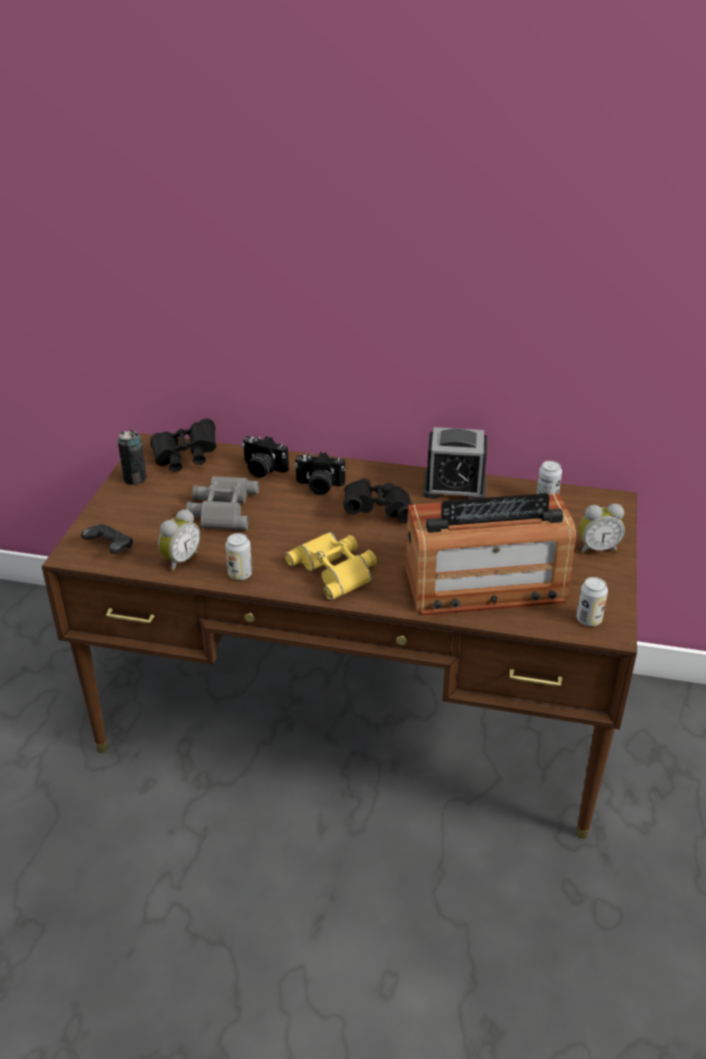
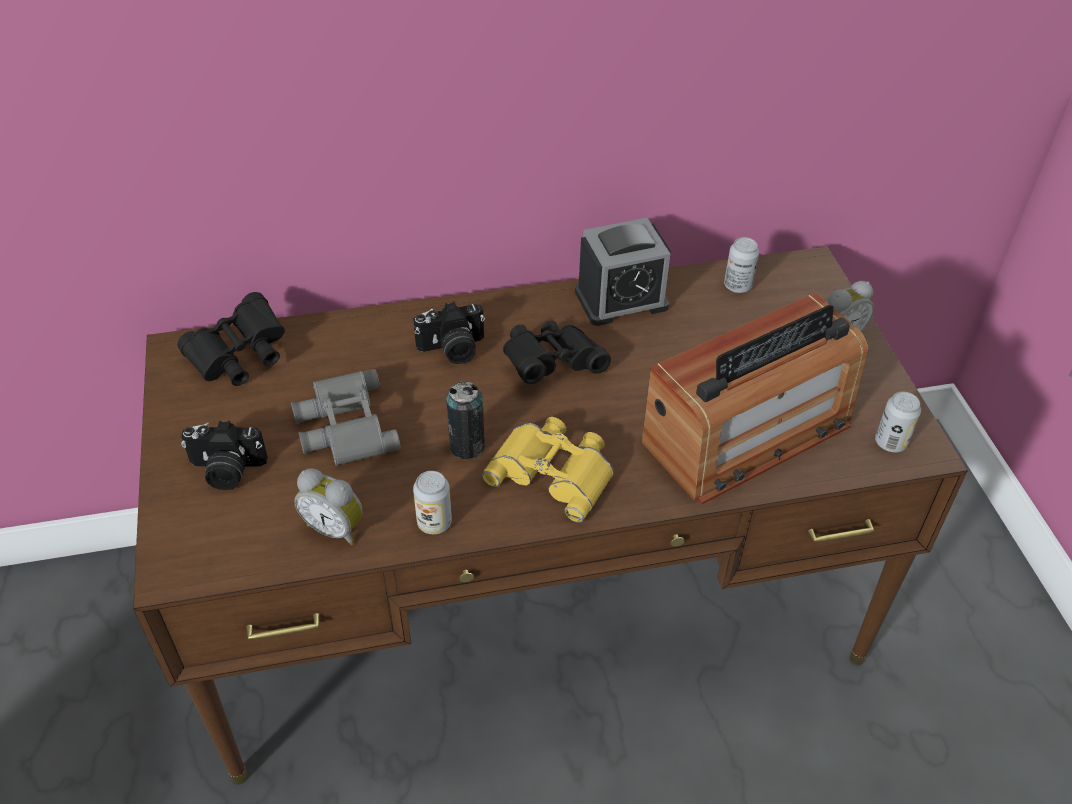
camera: 25 degrees left, 10 degrees up
(110, 548) = (221, 542): black game controller -> none
(135, 479) = (187, 414): can -> can (467, 446)
(179, 560) = (335, 528): alarm clock -> alarm clock turned 105 degrees clockwise
(262, 469) = (360, 345): camera -> camera (226, 470)

